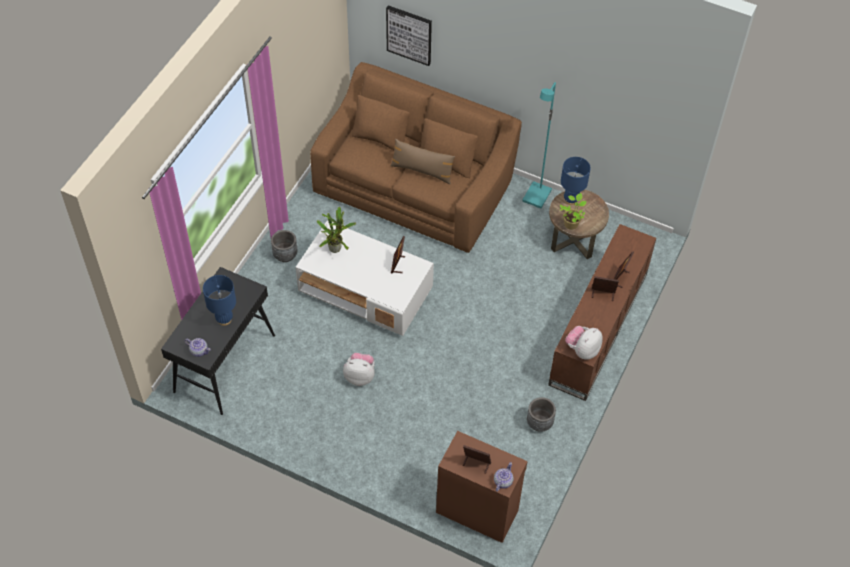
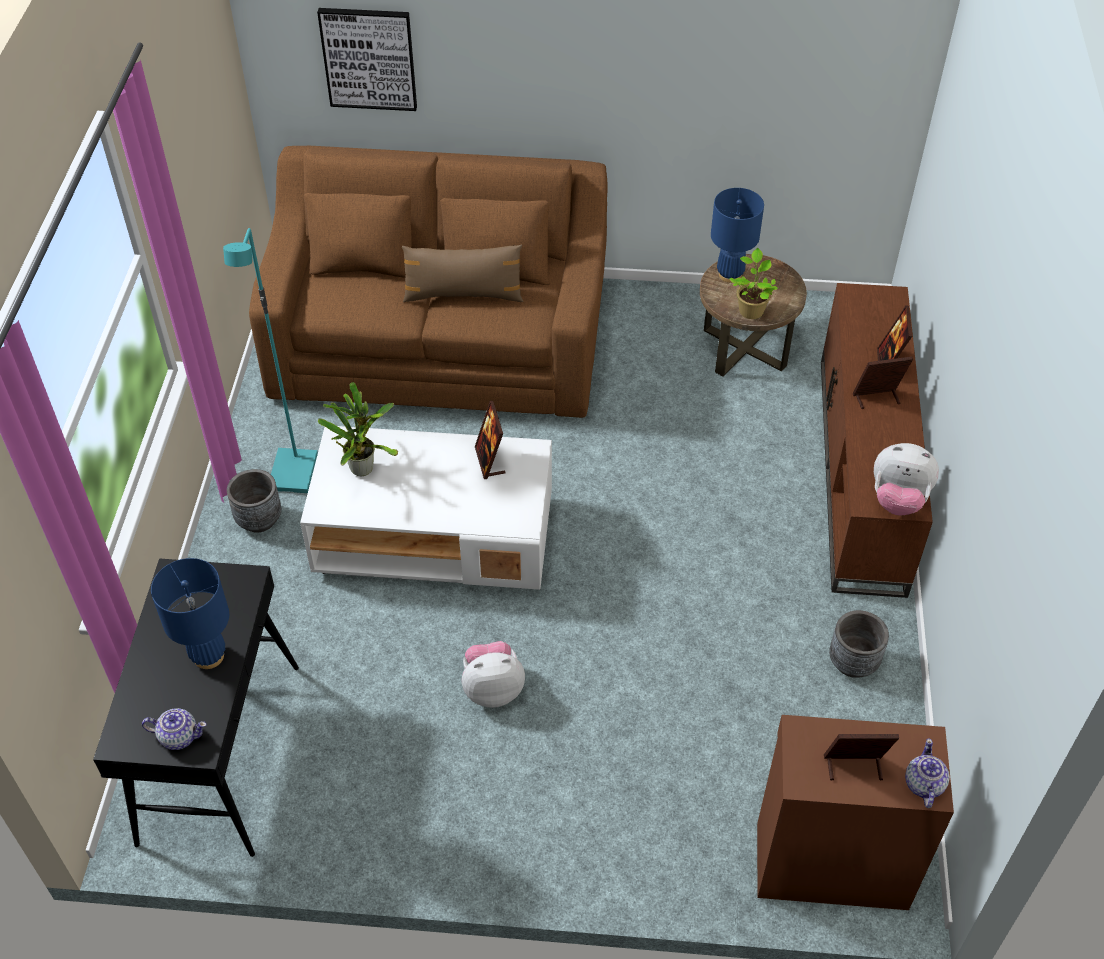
camera: 20 degrees left, 5 degrees down
(537, 196) = (651, 301): turquoise floor lamp -> turquoise floor lamp (294, 473)
(582, 350) = (898, 499): plush toy -> plush toy turned 90 degrees counterclockwise

